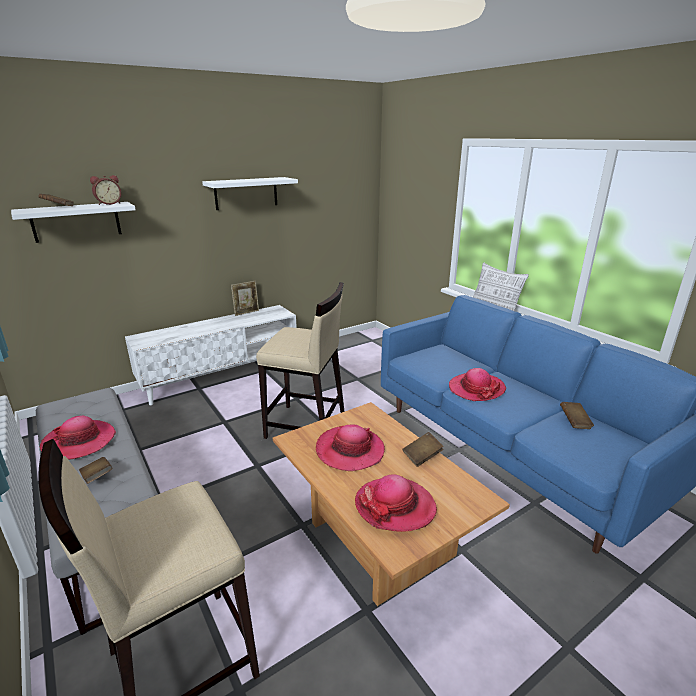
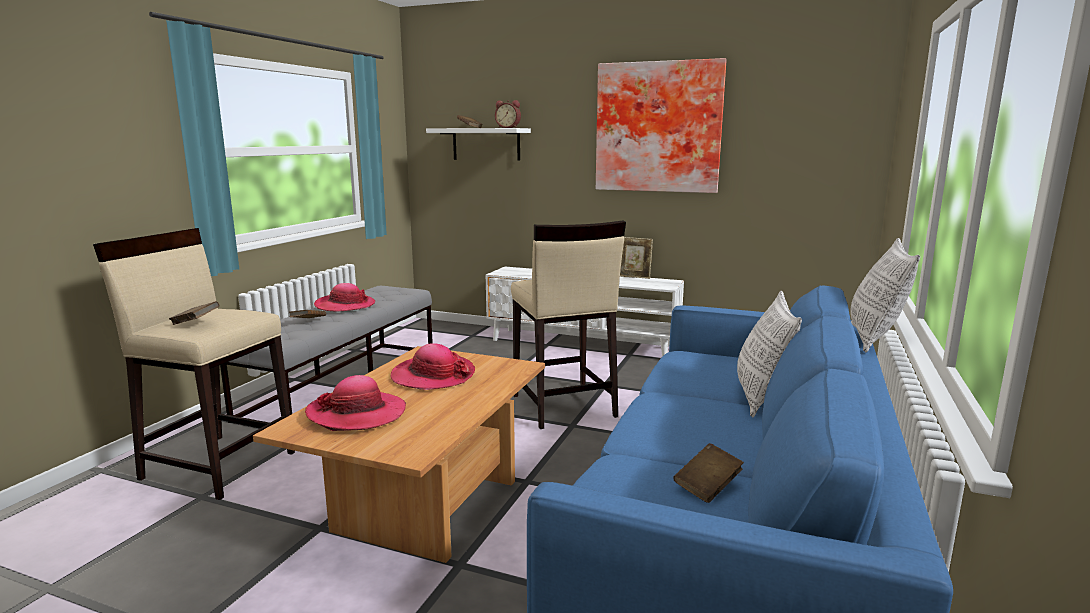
camera: 55 degrees right, 10 degrees down
(246, 193) = (658, 127): white shelf -> picture
(422, 456) = (464, 407): brown book -> brown book (195, 324)
(476, 389) = (681, 403): hat -> none
(484, 367) = (761, 398): none -> pillow

